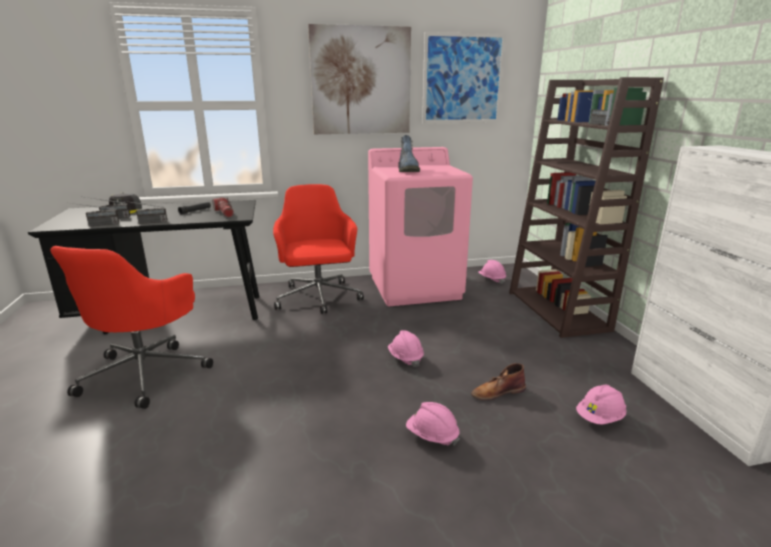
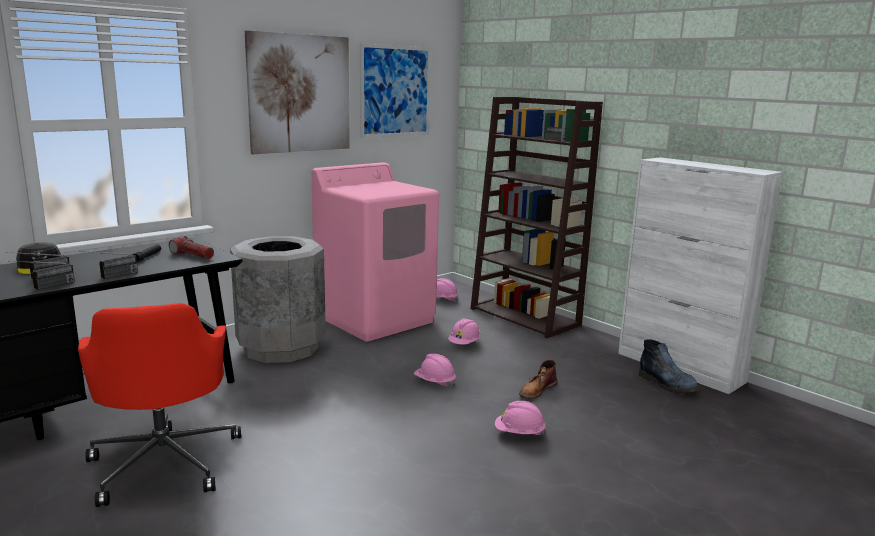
camera: 30 degrees left, 5 degrees down
(318, 298) = (281, 347): red office chair -> grey trash can
(408, 171) = (372, 190): boot -> boot (668, 385)
(600, 418) = (623, 389): pink hard hat -> pink hard hat (464, 344)

